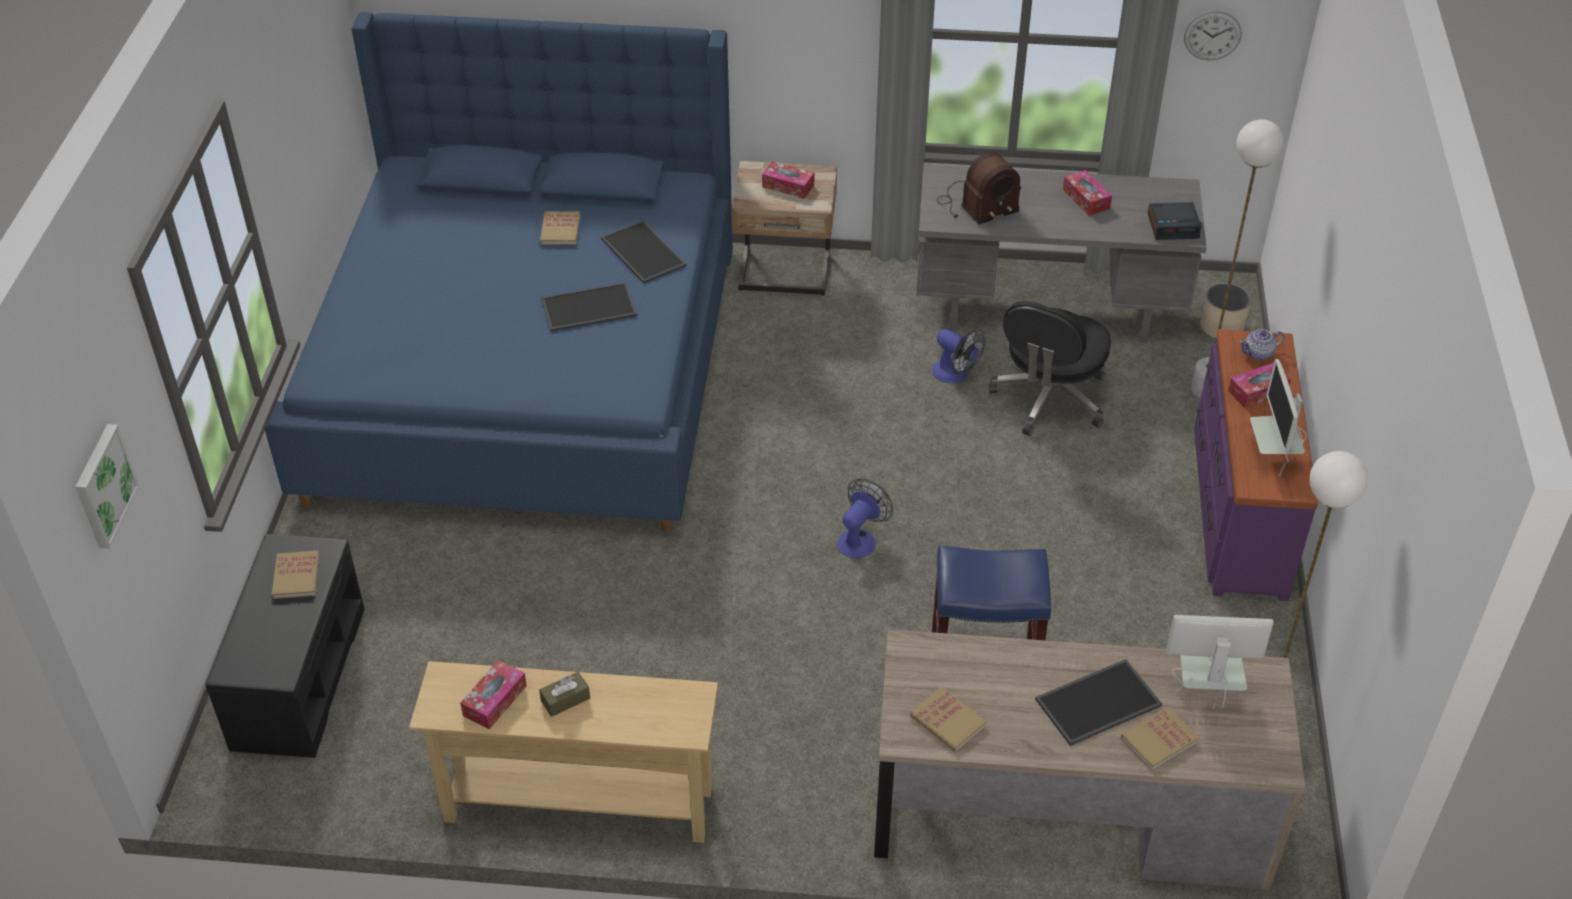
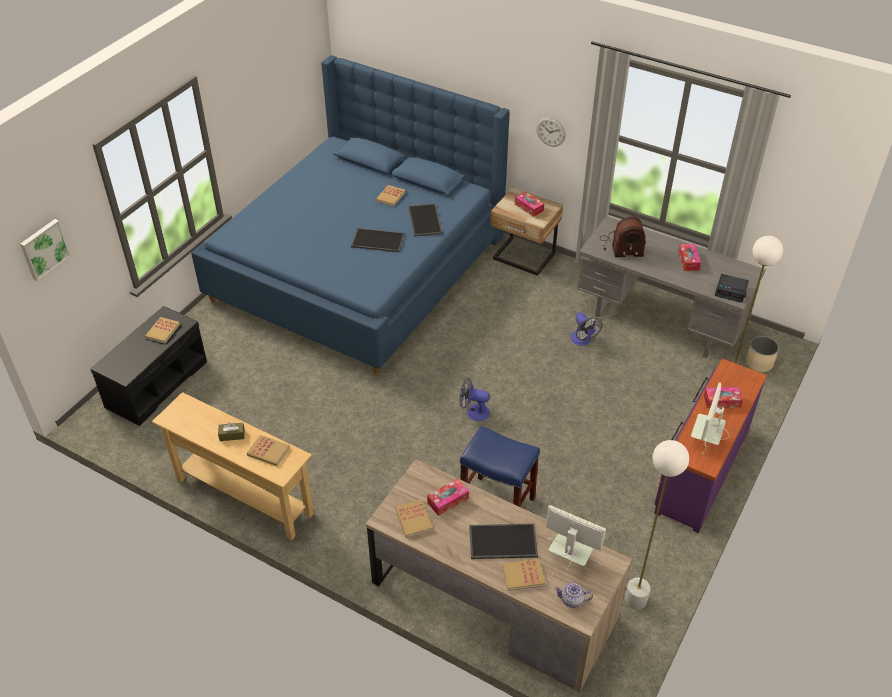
camera: 25 degrees right, 0 degrees up
(495, 700) = (199, 423): tissue box -> tissue box (448, 500)
(645, 704) = (268, 451): none -> book
(860, 538) = (473, 412): fan -> fan turned 135 degrees counterclockwise
(1049, 399) = (628, 371): black office chair -> none
(1212, 35) = (788, 181): wall clock -> wall clock (550, 132)
(1258, 353) = (737, 380): teapot -> teapot (572, 600)

